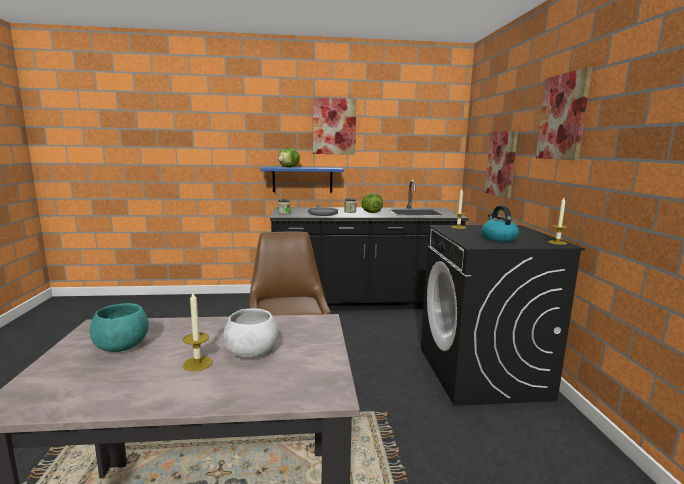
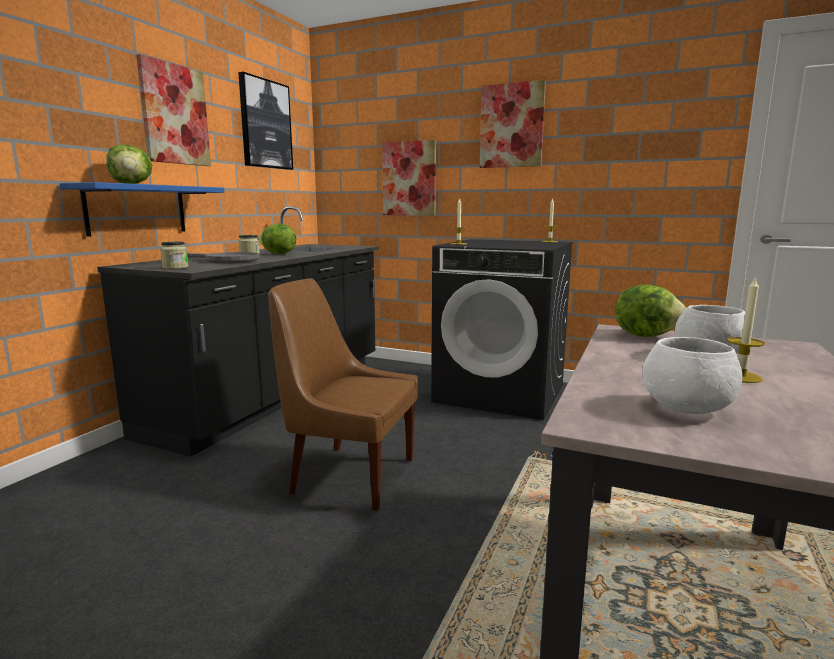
camera: 60 degrees left, 0 degrees up
(121, 347) = (687, 408): turquoise bowl -> white bowl
(310, 330) = (646, 335): none -> lettuce
(411, 123) = (265, 124): none -> picture
(498, 238) = (520, 244): kettle -> none

